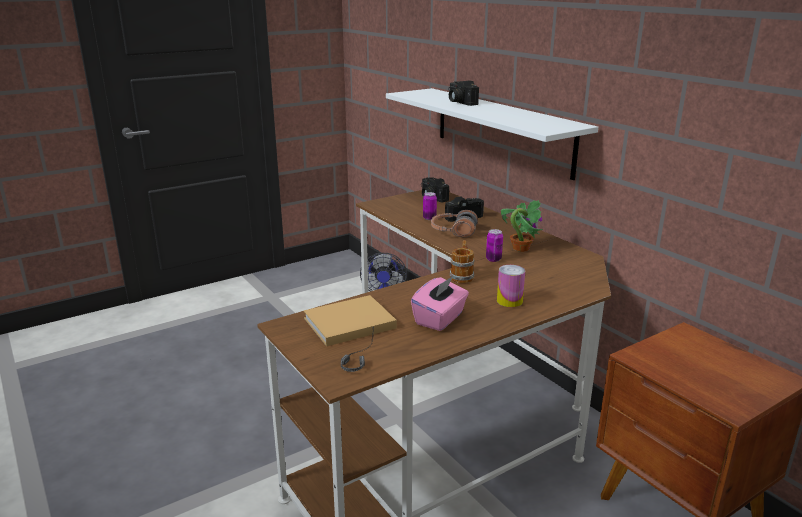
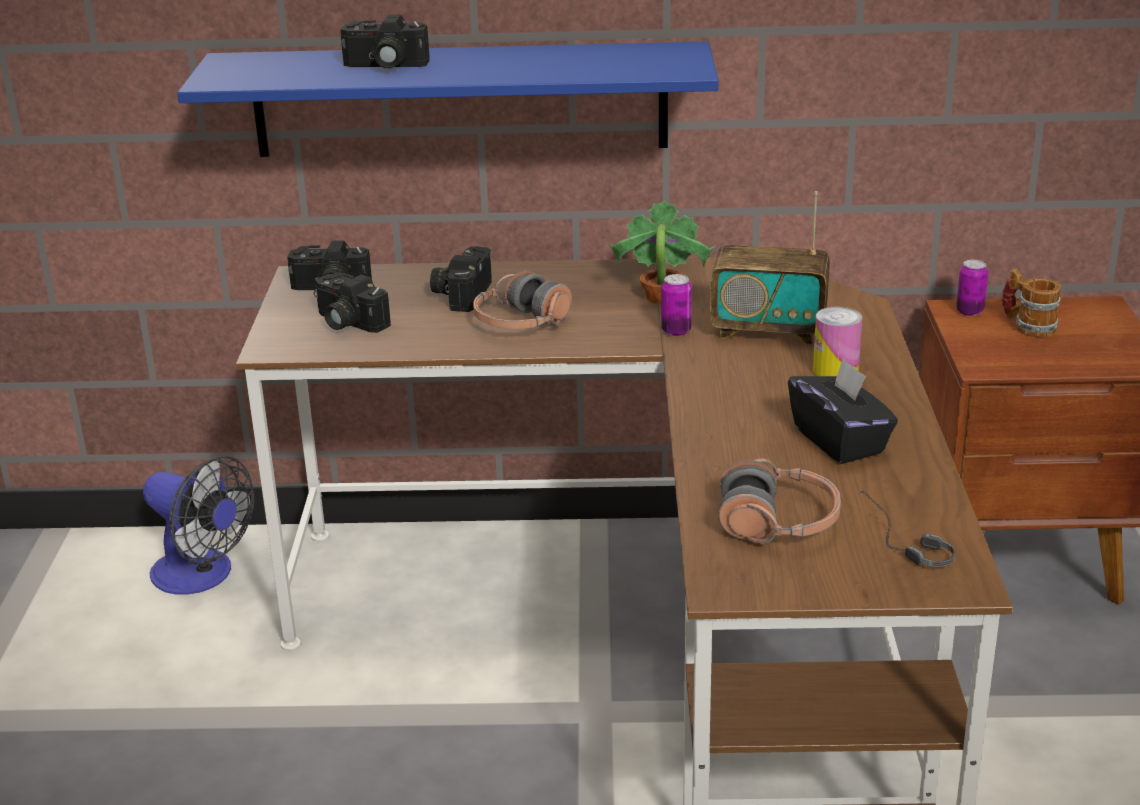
camera: 55 degrees left, 5 degrees up
(347, 323) = (778, 523): beige book -> headphones
(409, 207) = (347, 322): none -> camera
(429, 218) = (429, 322): can -> can (969, 311)
(440, 319) = (840, 441): pink tissue box -> black tissue box
(462, 276) = (708, 375): mug -> mug (1027, 326)
(502, 130) = (460, 99): white shelf -> blue shelf
(526, 276) = (768, 330): none -> radio

